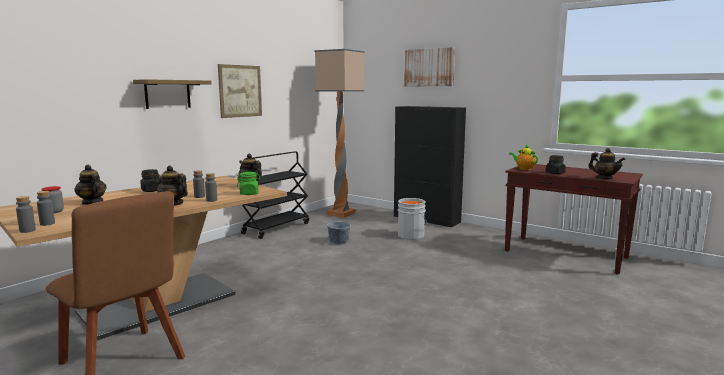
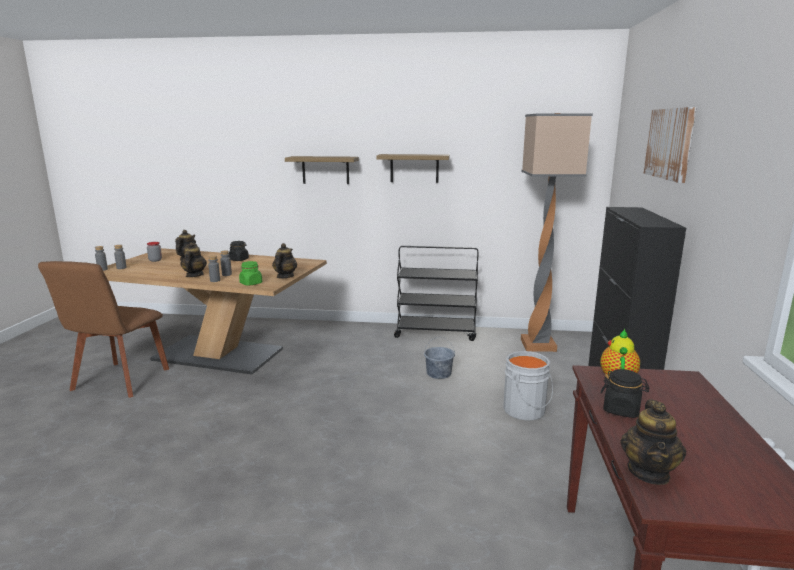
camera: 60 degrees right, 5 degrees up
(240, 91) = (414, 168): picture -> shelf

